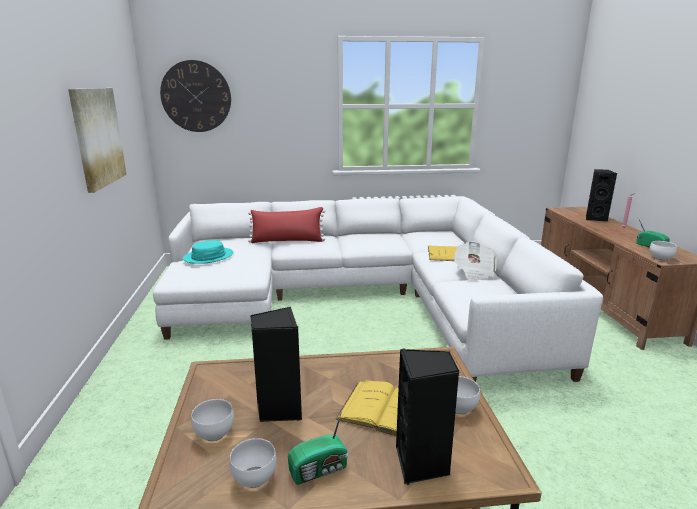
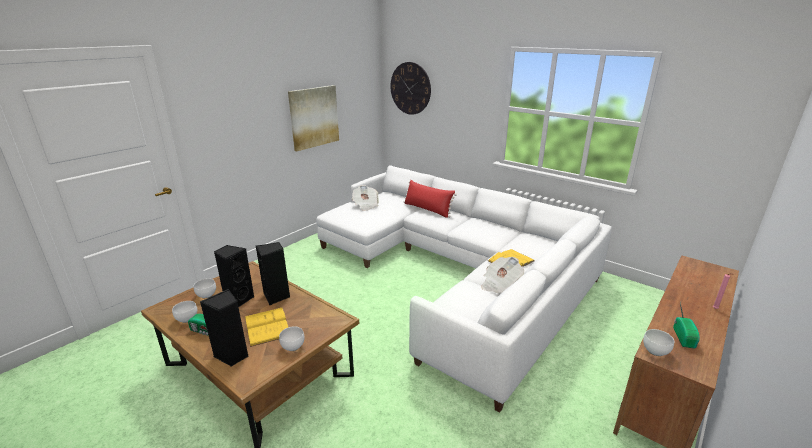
camera: 45 degrees right, 5 degrees up
(208, 256) = (365, 205): turquoise hat -> newspaper
(595, 218) = (708, 286): black speaker -> black speaker (277, 296)

